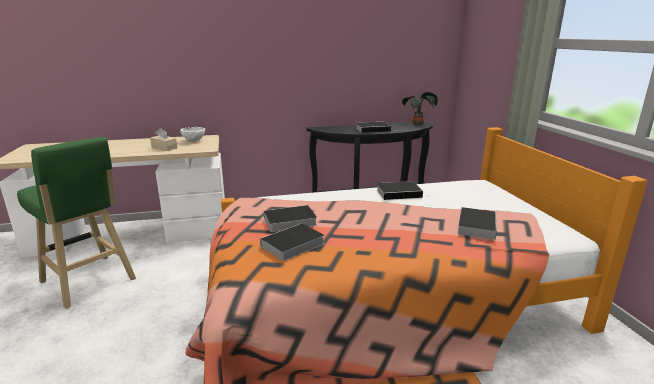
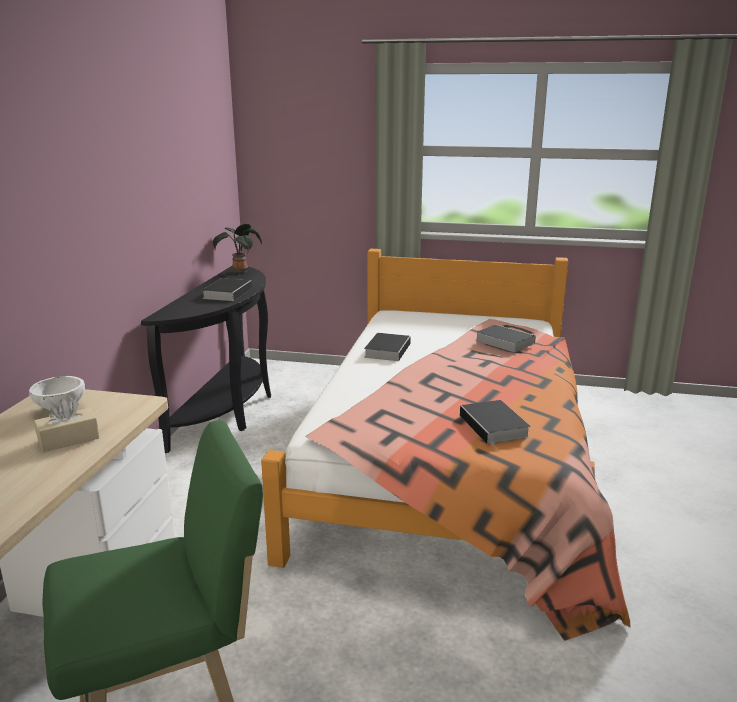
camera: 65 degrees left, 0 degrees up
(288, 222) = (427, 418): book -> none

